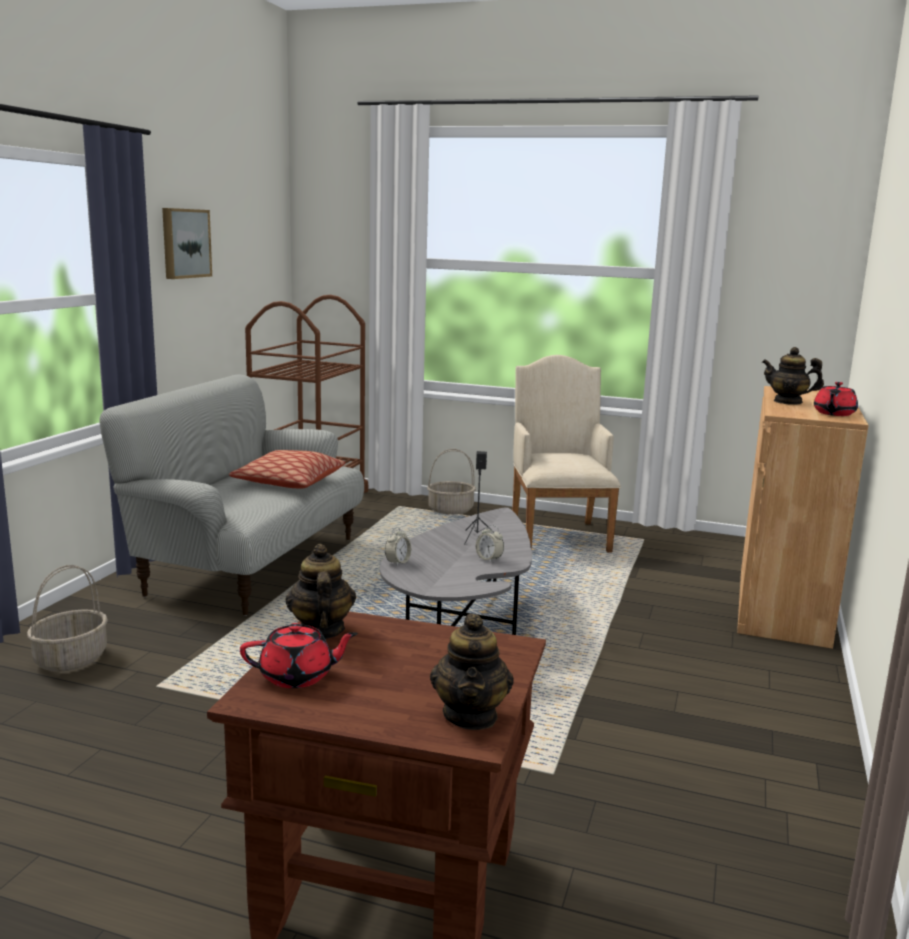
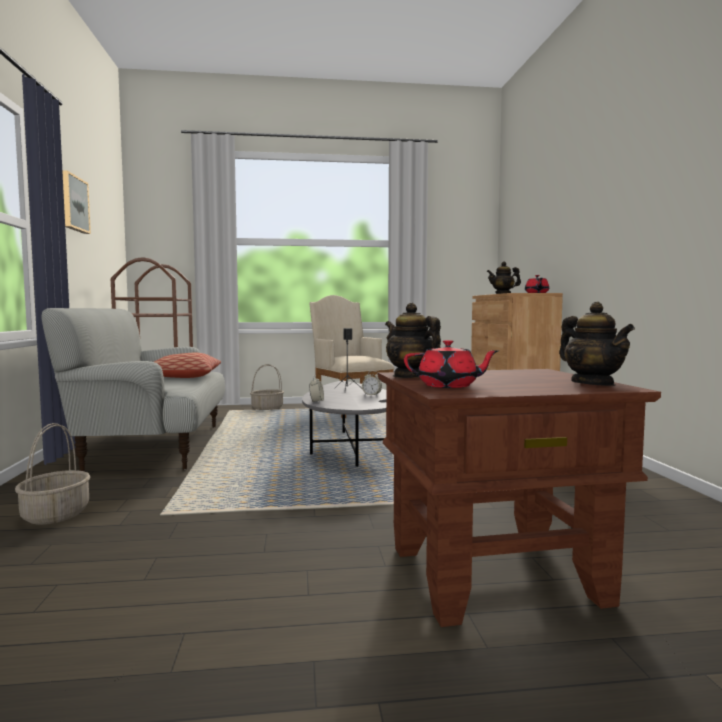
camera: 25 degrees left, 10 degrees down
(298, 676) = (449, 386): red teapot -> red teapot turned 45 degrees clockwise

